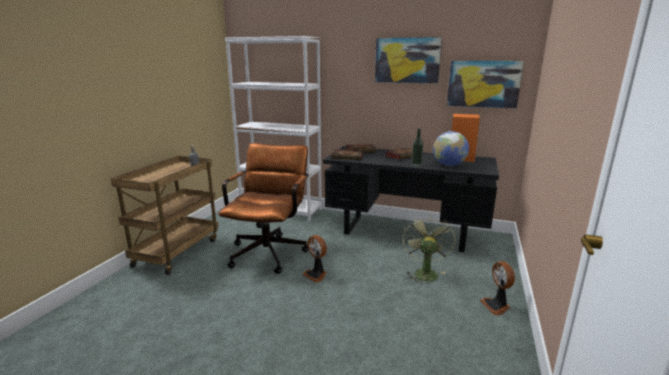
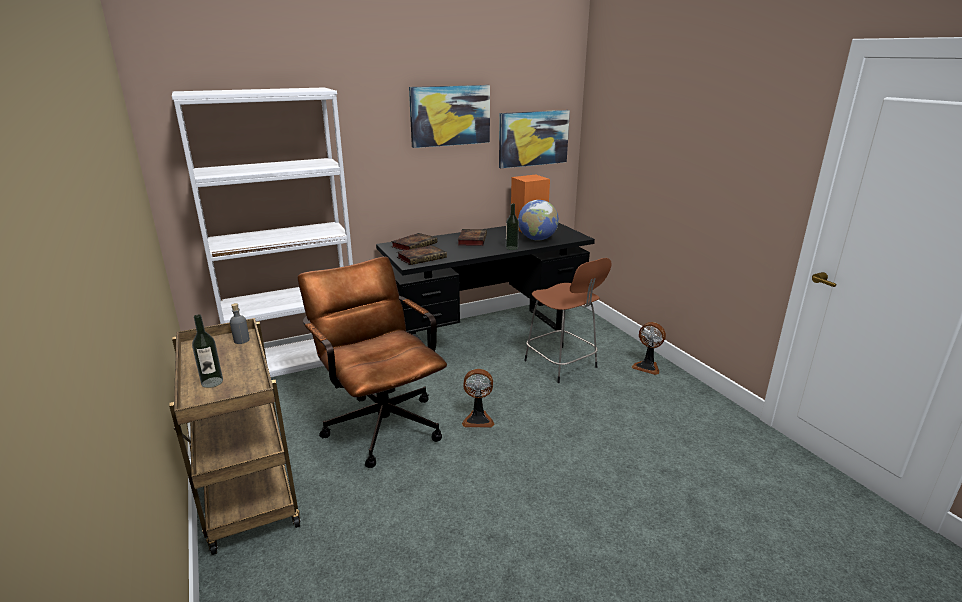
camera: 45 degrees left, 5 degrees up
(151, 177) = (212, 382): none -> bottle
(424, 272) = (562, 365): green fan -> brown stool

